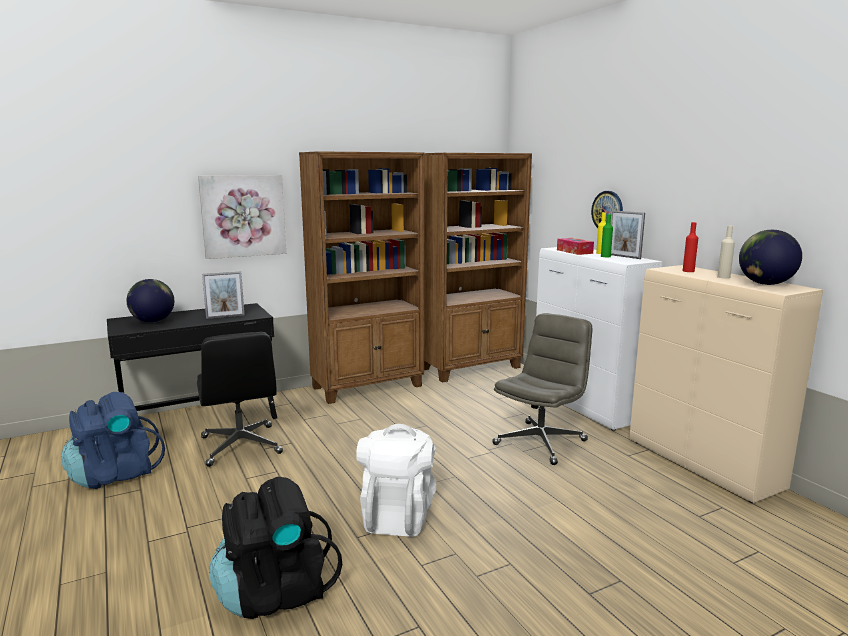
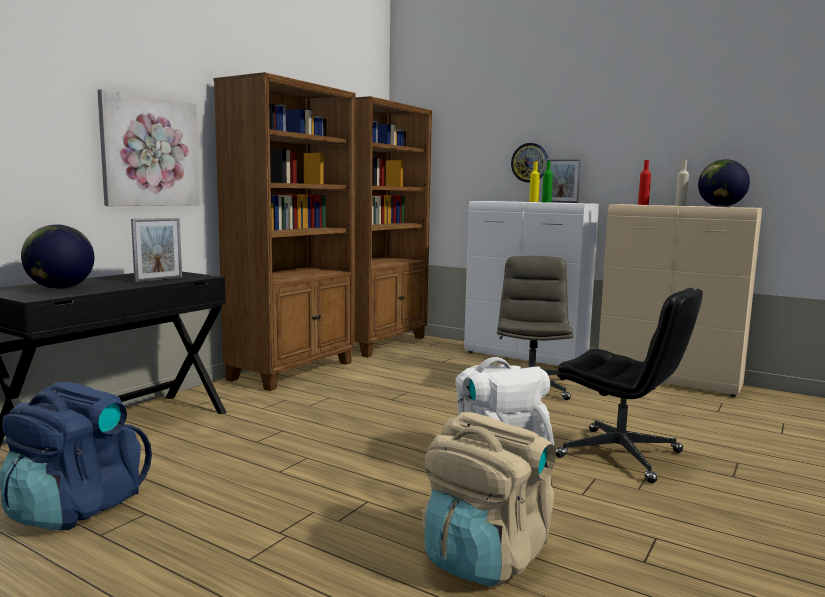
camera: 30 degrees left, 5 degrees down
(241, 446) = (222, 444): black office chair -> black office chair (621, 455)
(275, 592) = (485, 556): black backpack -> beige backpack
(574, 251) = (508, 201): tissue box -> none

